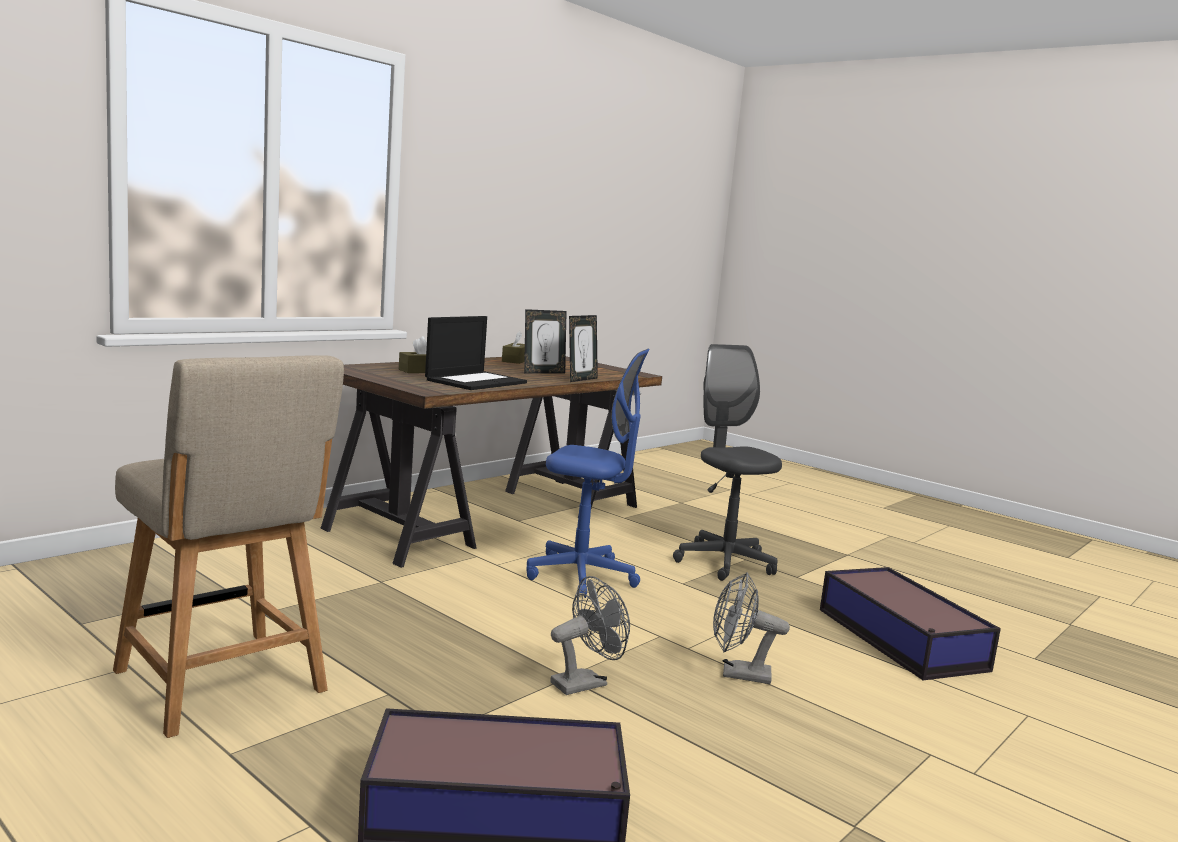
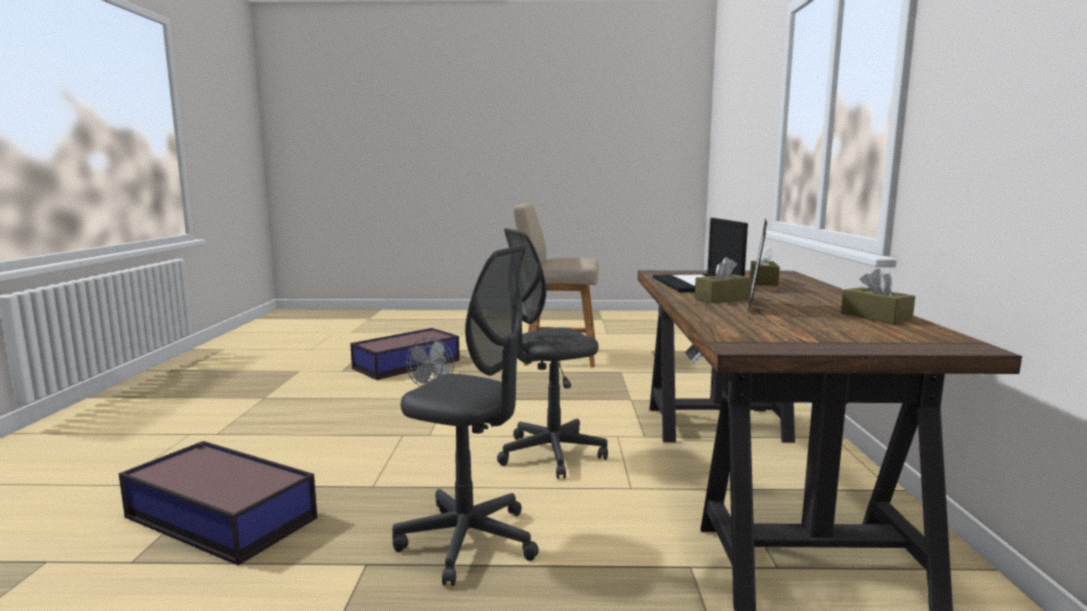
camera: 140 degrees right, 0 degrees up
(528, 376) = (722, 299): none -> brown tissue box
(580, 379) = (695, 310): picture frame -> none
(582, 576) = (551, 454): blue office chair -> grey office chair
(737, 674) = (356, 432): grey fan -> none

